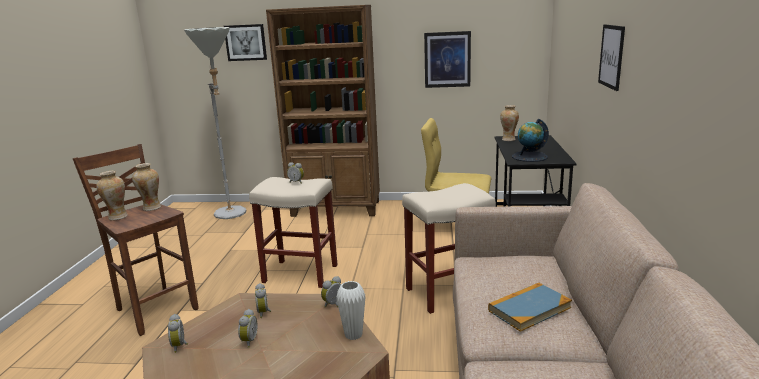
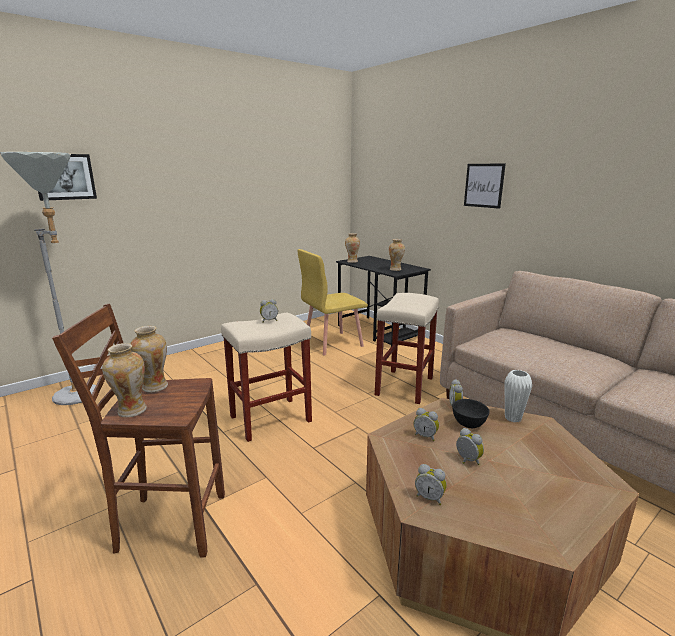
camera: 45 degrees left, 0 degrees up
(310, 320) = (468, 424): none -> black bowl
(336, 209) = (201, 356): brown bookcase -> none
(447, 59) = (282, 198): picture -> none
(529, 157) = (395, 269): globe -> vase
(529, 309) = (576, 355): book -> none

